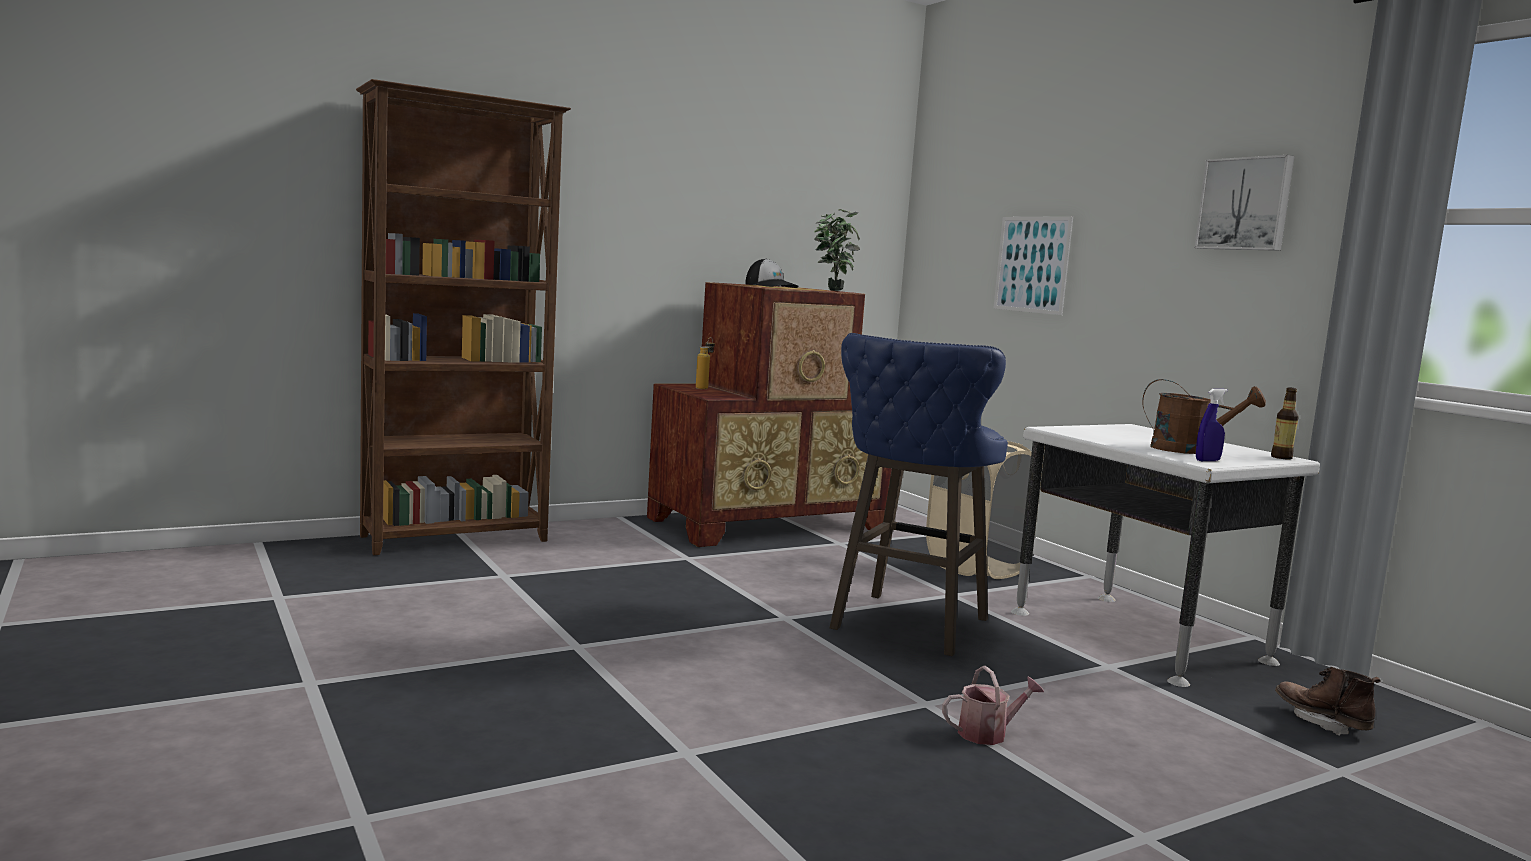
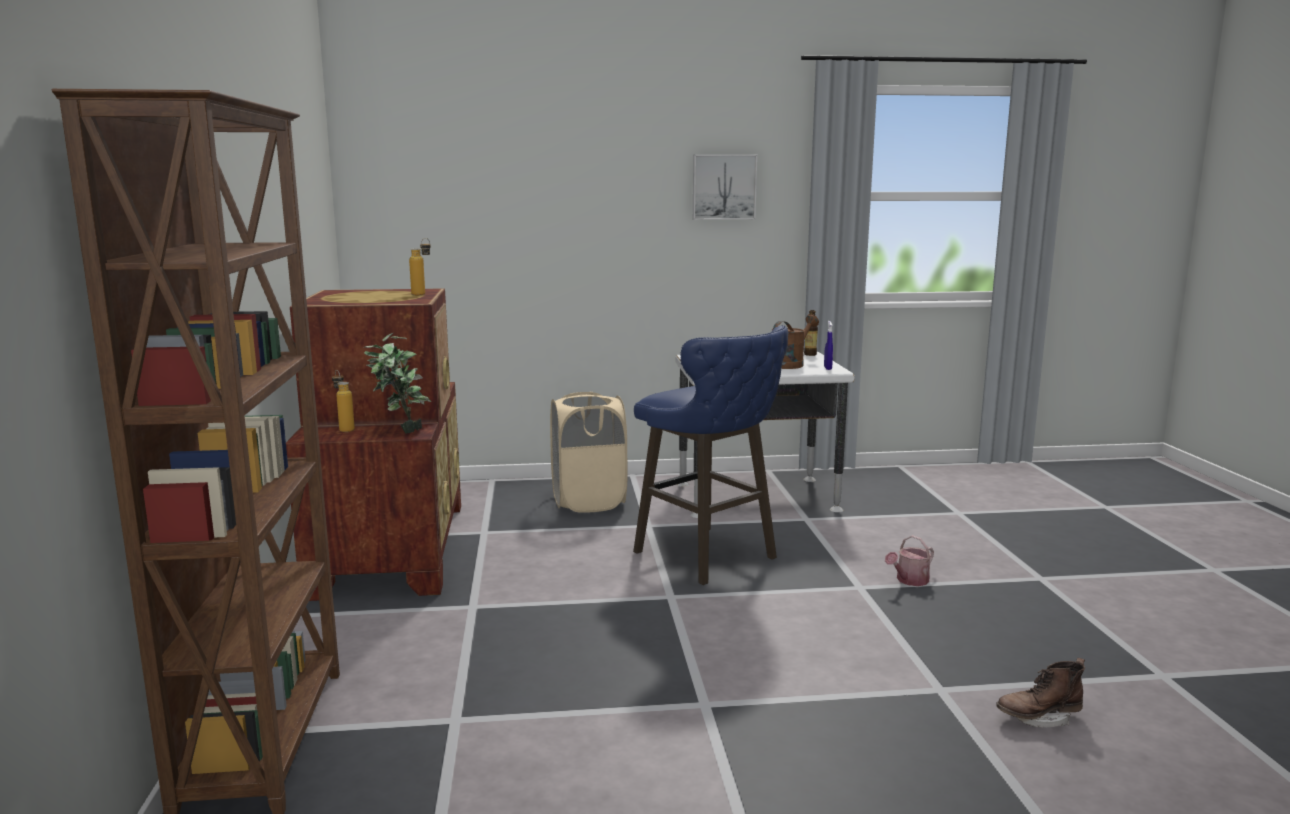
camera: 65 degrees left, 5 degrees up
(771, 286) = (358, 297): cap -> none
(815, 290) = (422, 294): none -> bottle
(832, 290) = (399, 289): potted plant -> potted plant (400, 432)
(988, 733) = (909, 581): watering can -> watering can turned 135 degrees counterclockwise
(1032, 264) = (525, 237): picture -> none
(1321, 722) = (897, 496): brown boot -> brown boot (1038, 718)

